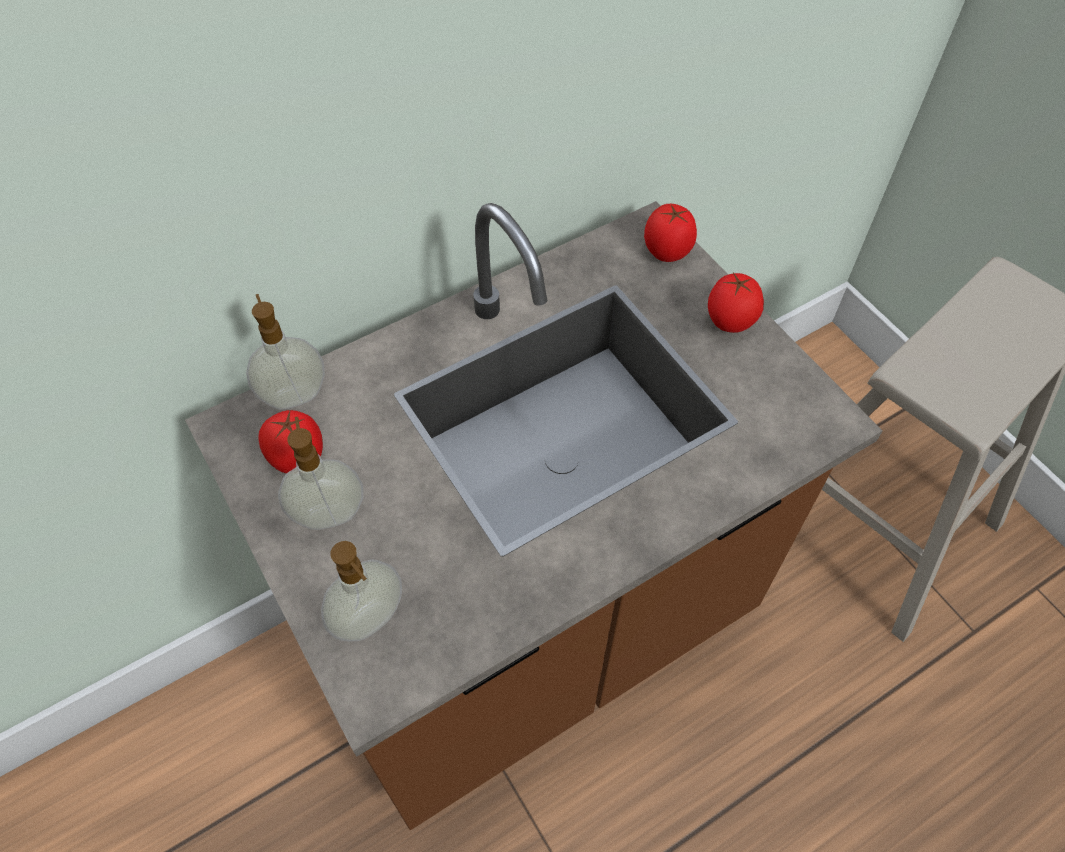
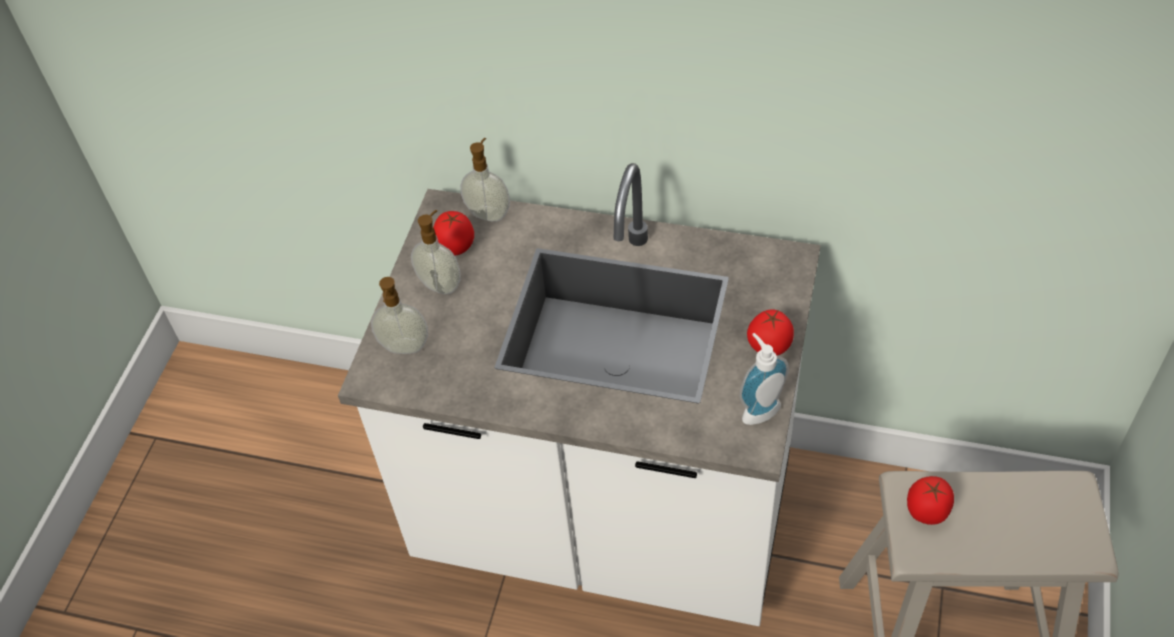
camera: 50 degrees right, 5 degrees down
(532, 630) = (605, 521): brown counter -> white counter
(667, 251) = (786, 279): tomato -> tomato (927, 511)
(792, 385) = (758, 409): none -> soap dispenser

